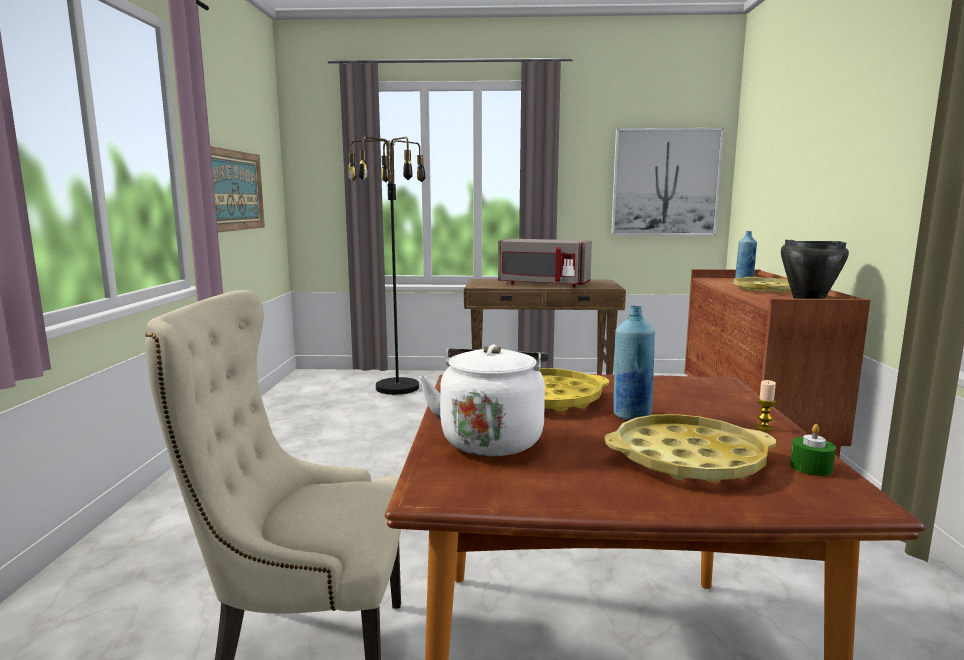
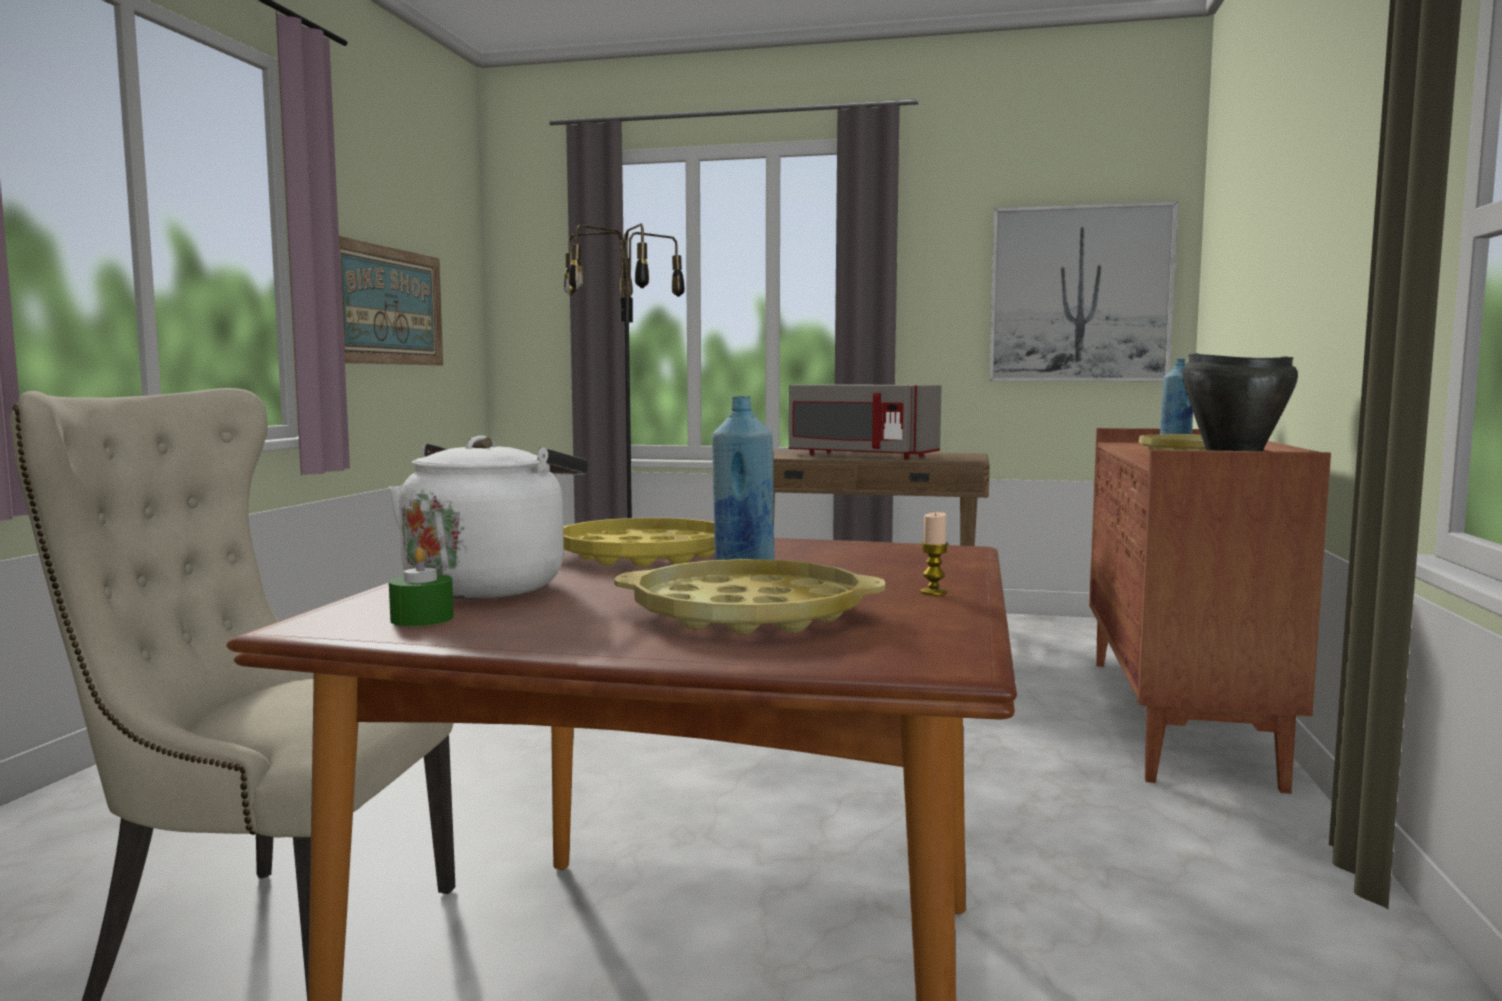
camera: 10 degrees right, 5 degrees down
(811, 467) = (932, 629): green candle -> green candle (422, 619)

